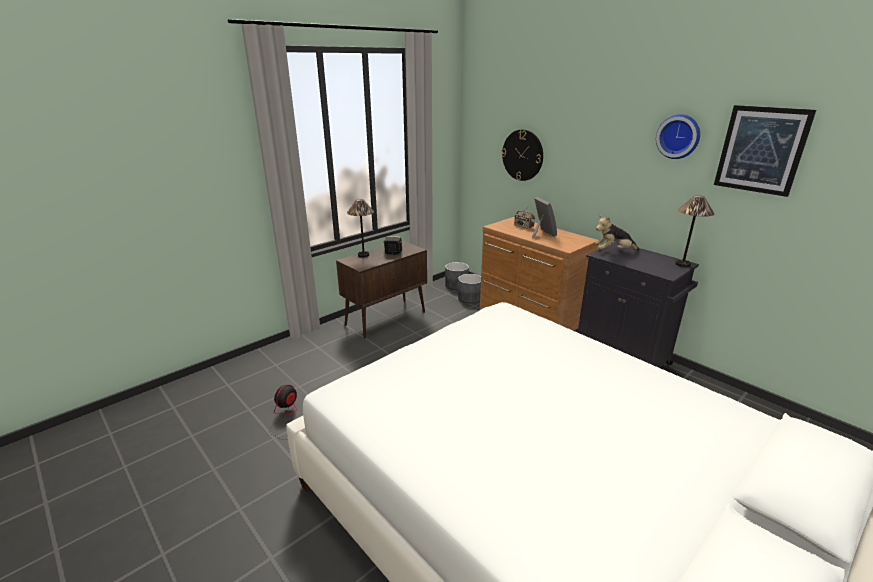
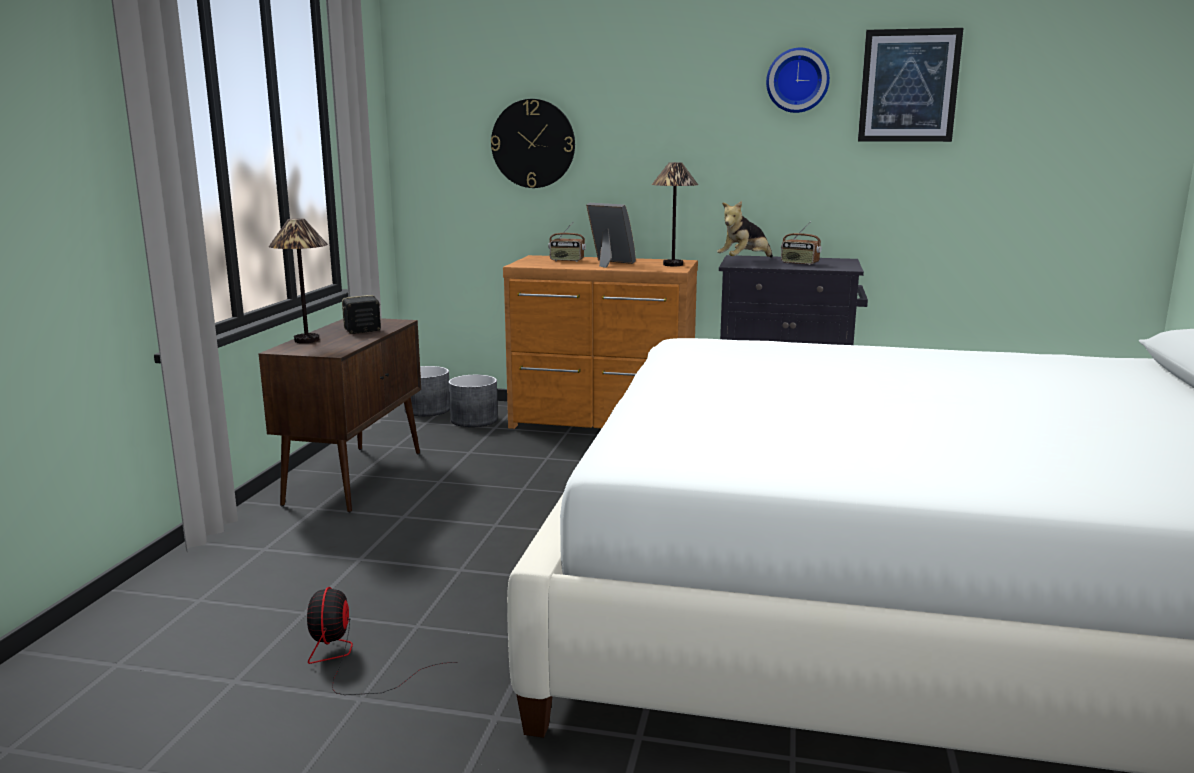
camera: 35 degrees left, 10 degrees down
(644, 261) = (799, 263): none -> radio
(682, 264) = (843, 260): table lamp -> table lamp (672, 265)

